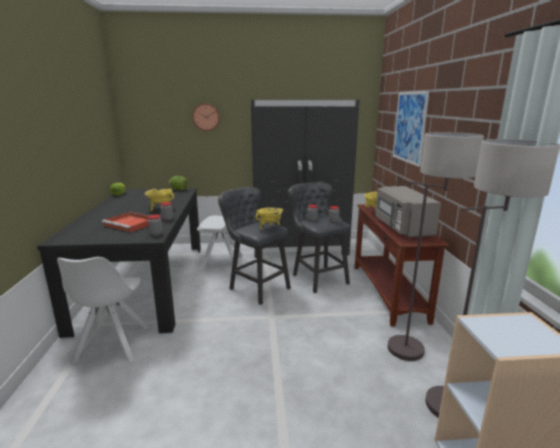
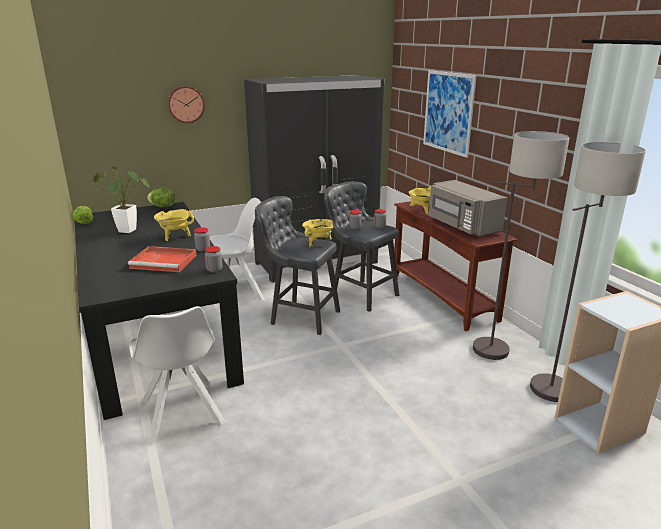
camera: 20 degrees left, 5 degrees up
(134, 201) = (124, 230): none -> potted plant

